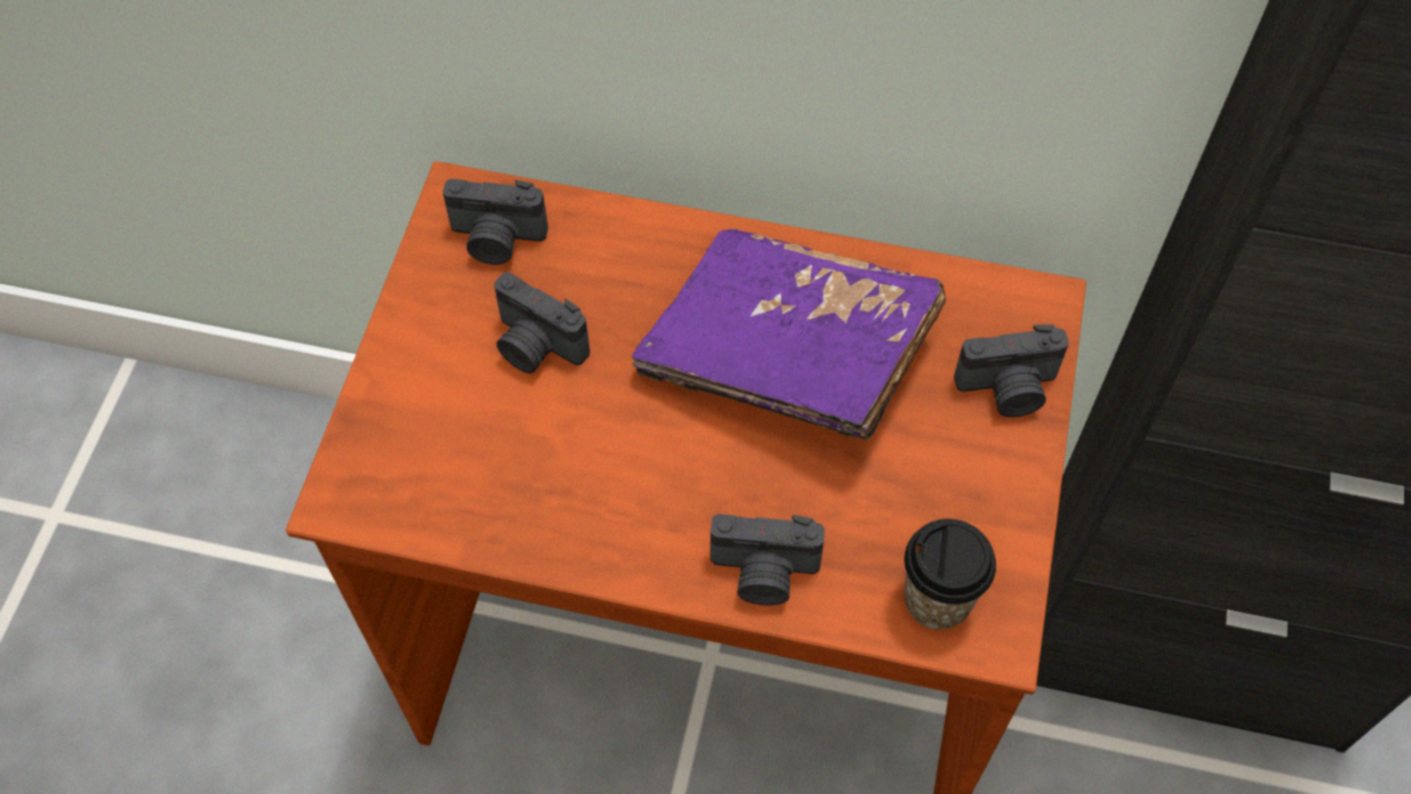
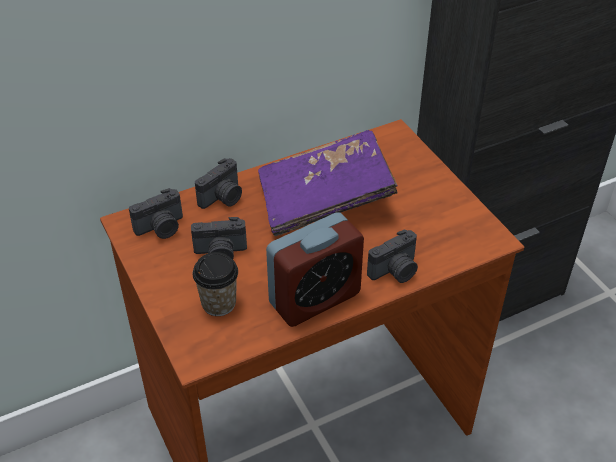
camera: 40 degrees left, 15 degrees down
(593, 528) = (314, 298): none -> alarm clock
(937, 599) = (463, 240): cup -> cup (219, 303)
(1008, 390) = (413, 164): camera -> camera (223, 198)

